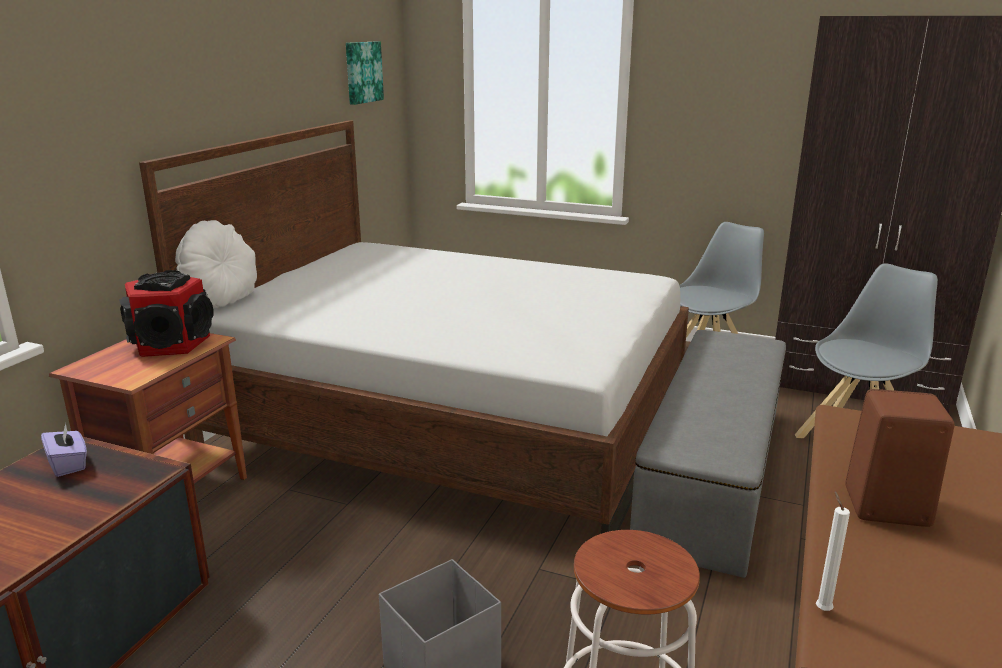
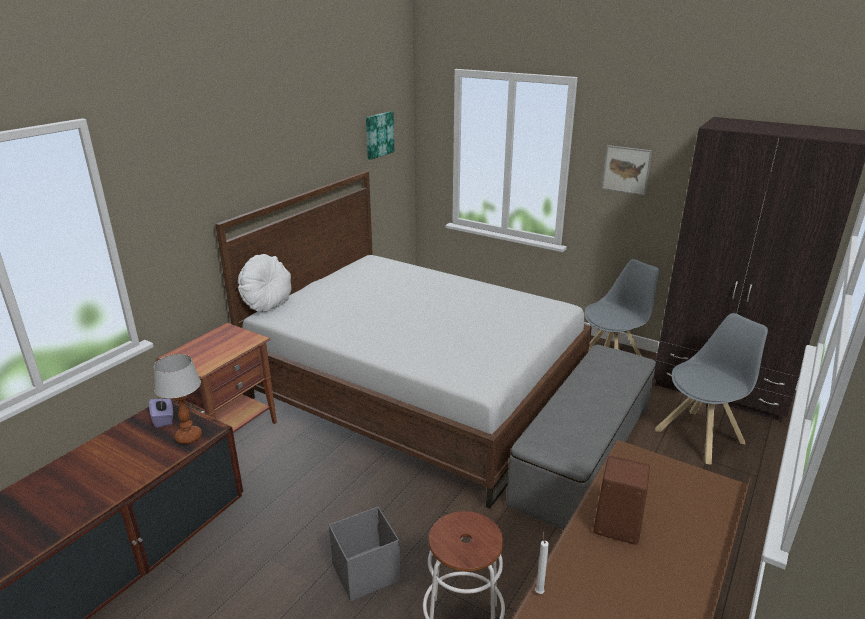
camera: 10 degrees right, 5 degrees up
(117, 484) = (188, 437): none -> table lamp
(170, 343) = (230, 340): speaker -> none
(707, 102) = (626, 170): none -> picture

